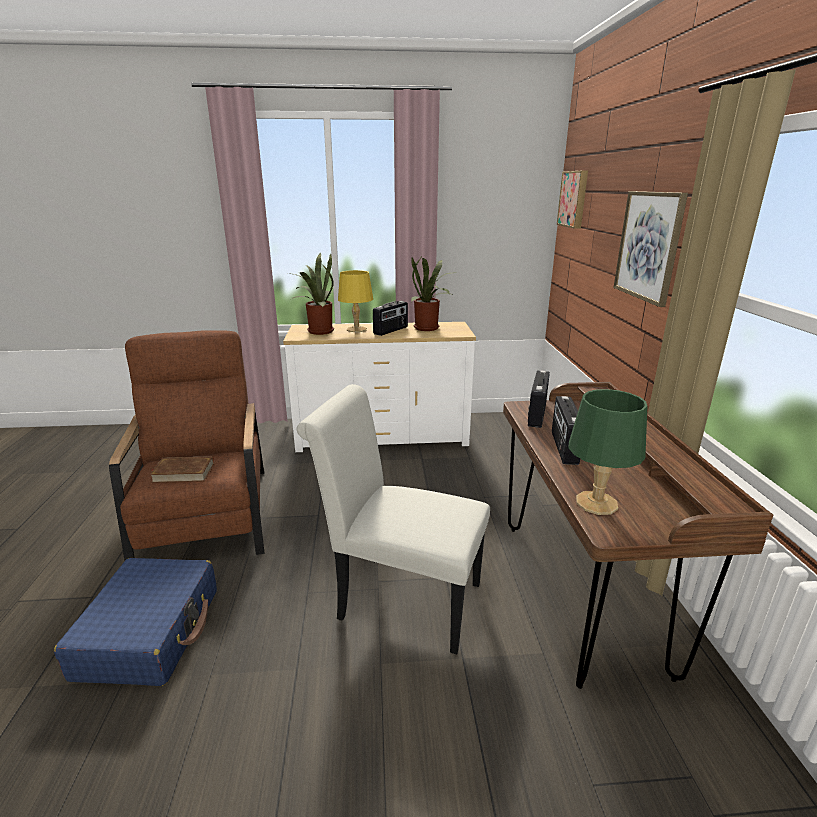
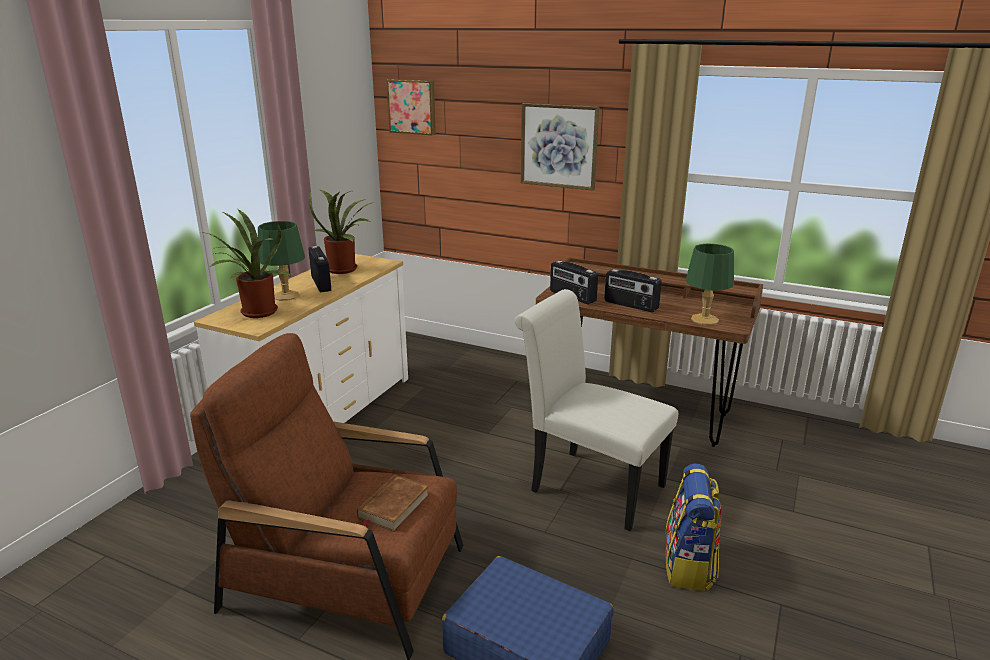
camera: 60 degrees left, 0 degrees up
(305, 725) = (689, 566): none -> backpack
(357, 329) = (286, 295): yellow table lamp -> green table lamp
(400, 598) = (589, 485): white chair -> white chair turned 75 degrees clockwise

